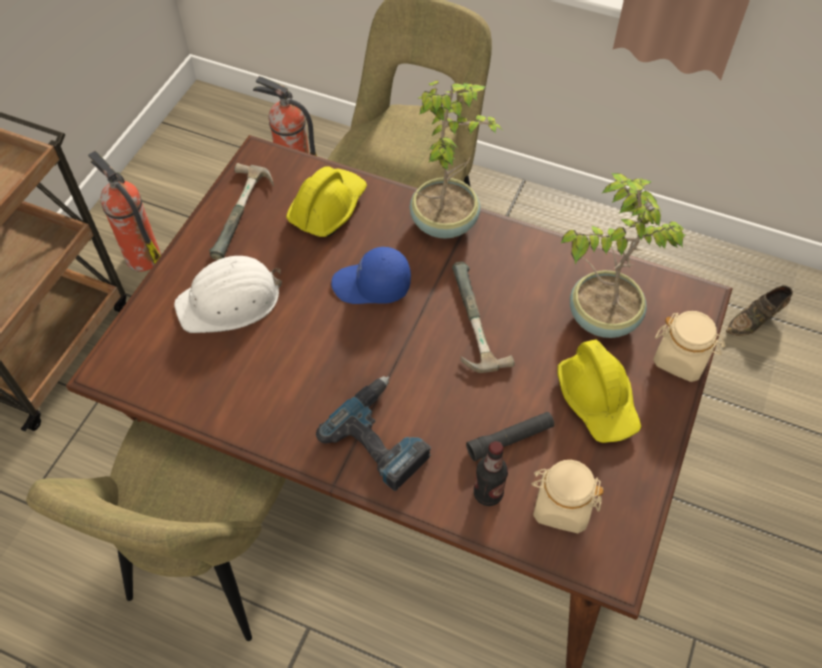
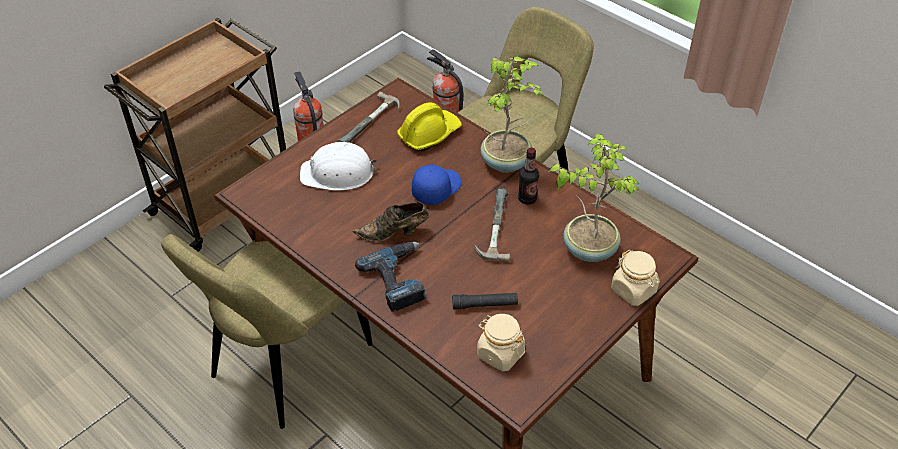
camera: 20 degrees right, 10 degrees down
(371, 286) = (436, 188): blue cap -> blue cap turned 105 degrees clockwise
(488, 493) = (453, 331): bottle -> bottle (527, 199)
(597, 400) = (559, 299): yellow hard hat -> none
(755, 320) = (771, 330): brown shoe -> brown shoe (394, 233)

